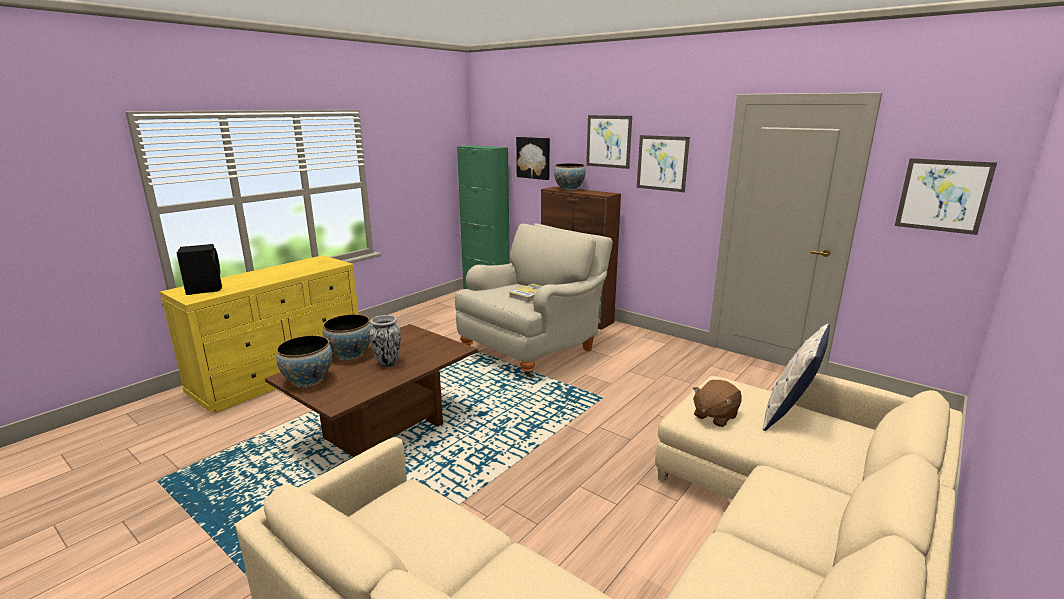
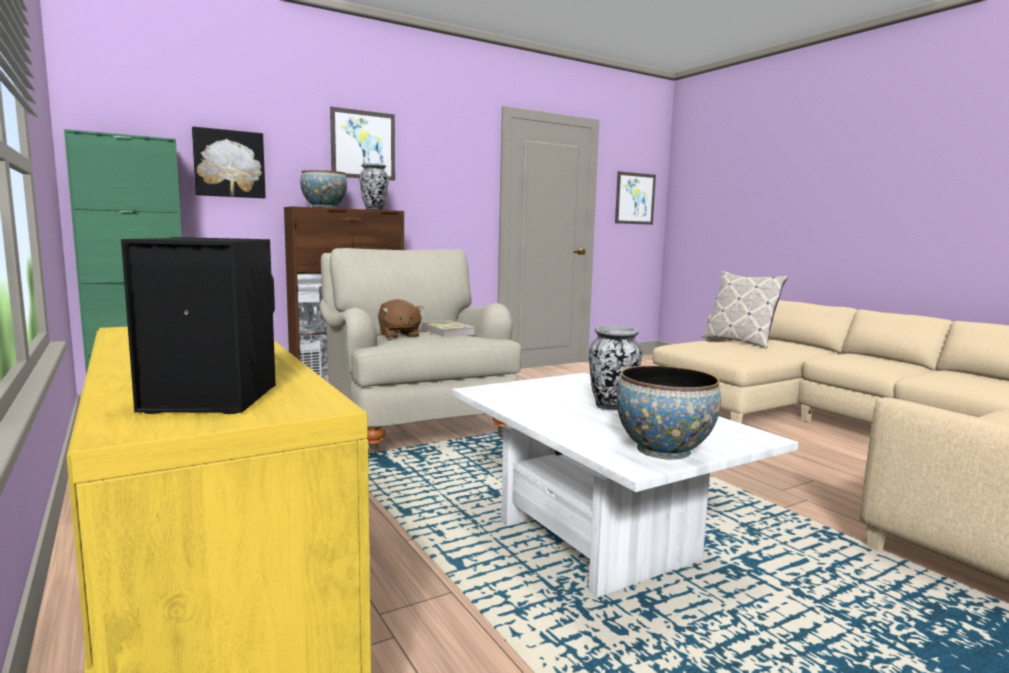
camera: 70 degrees left, 10 degrees down
(350, 355) = (562, 423): bowl -> none
(384, 431) = (596, 541): brown coffee table -> white coffee table
(594, 193) = (374, 209): none -> vase
(662, 163) = (434, 174): picture -> none
(714, 416) = (740, 353): brown plush toy -> brown plush toy (399, 336)

